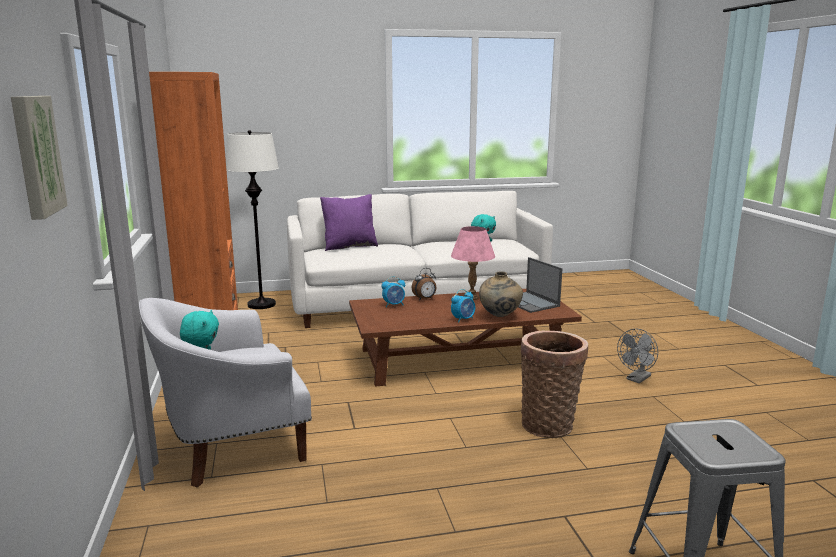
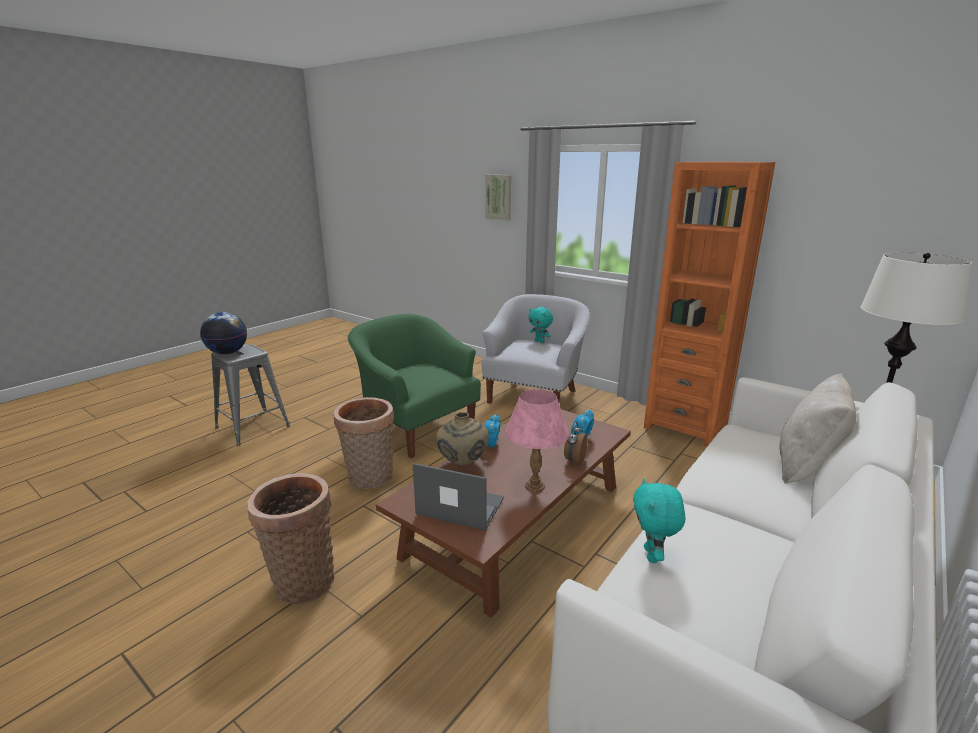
camera: 140 degrees right, 5 degrees up
(349, 246) = (806, 466): purple pillow -> beige pillow
(442, 462) = (417, 428): none -> green armchair
(637, 379) = (302, 580): grey fan -> basket
(746, 445) = (228, 353): none -> globe

